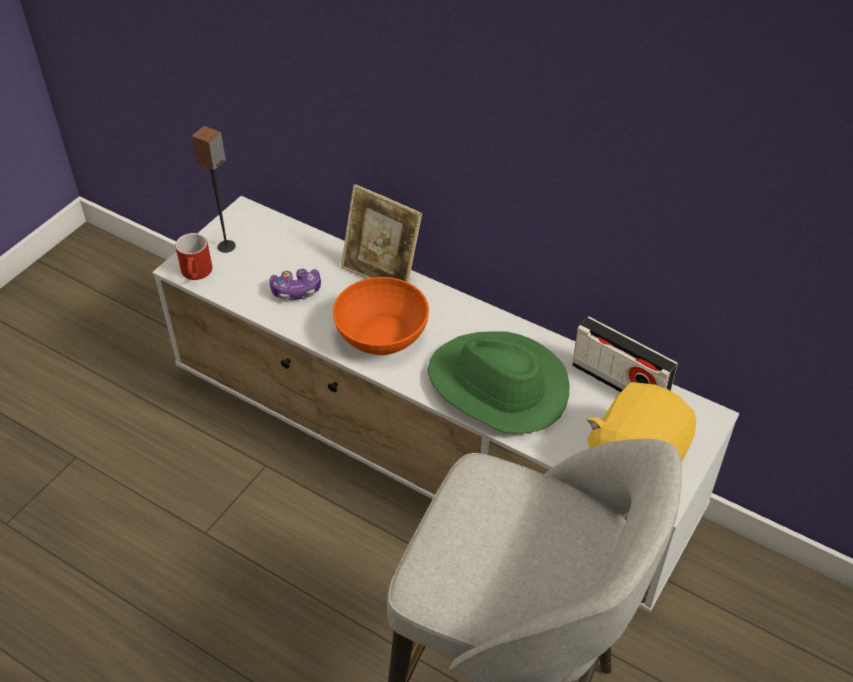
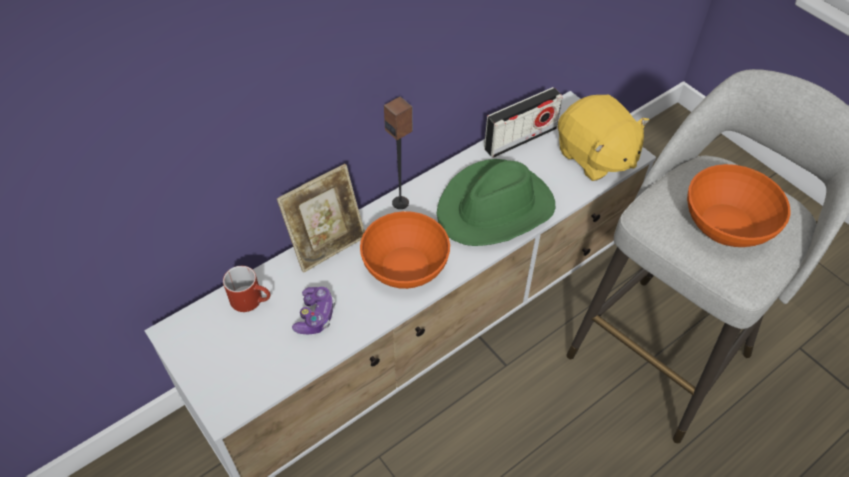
camera: 70 degrees left, 5 degrees up
(197, 274) = (243, 397): red mug -> red mug (252, 299)
(226, 246) = (217, 360): speaker -> speaker (400, 202)
(499, 547) = (725, 224): none -> orange bowl

